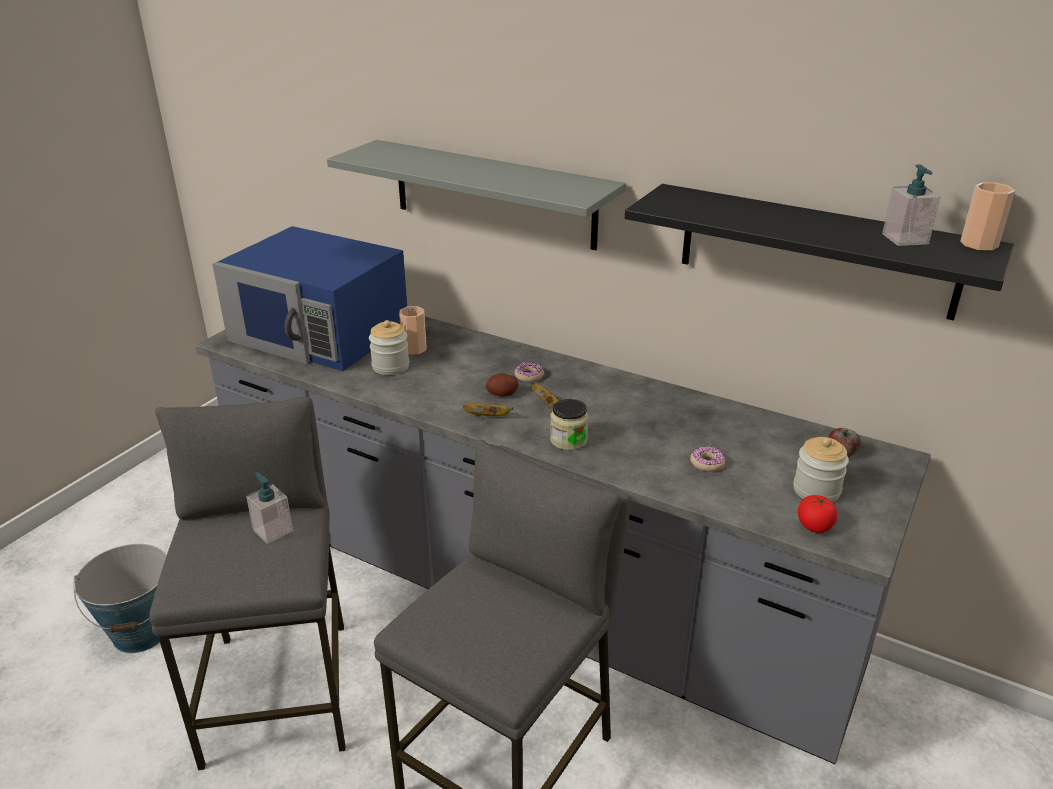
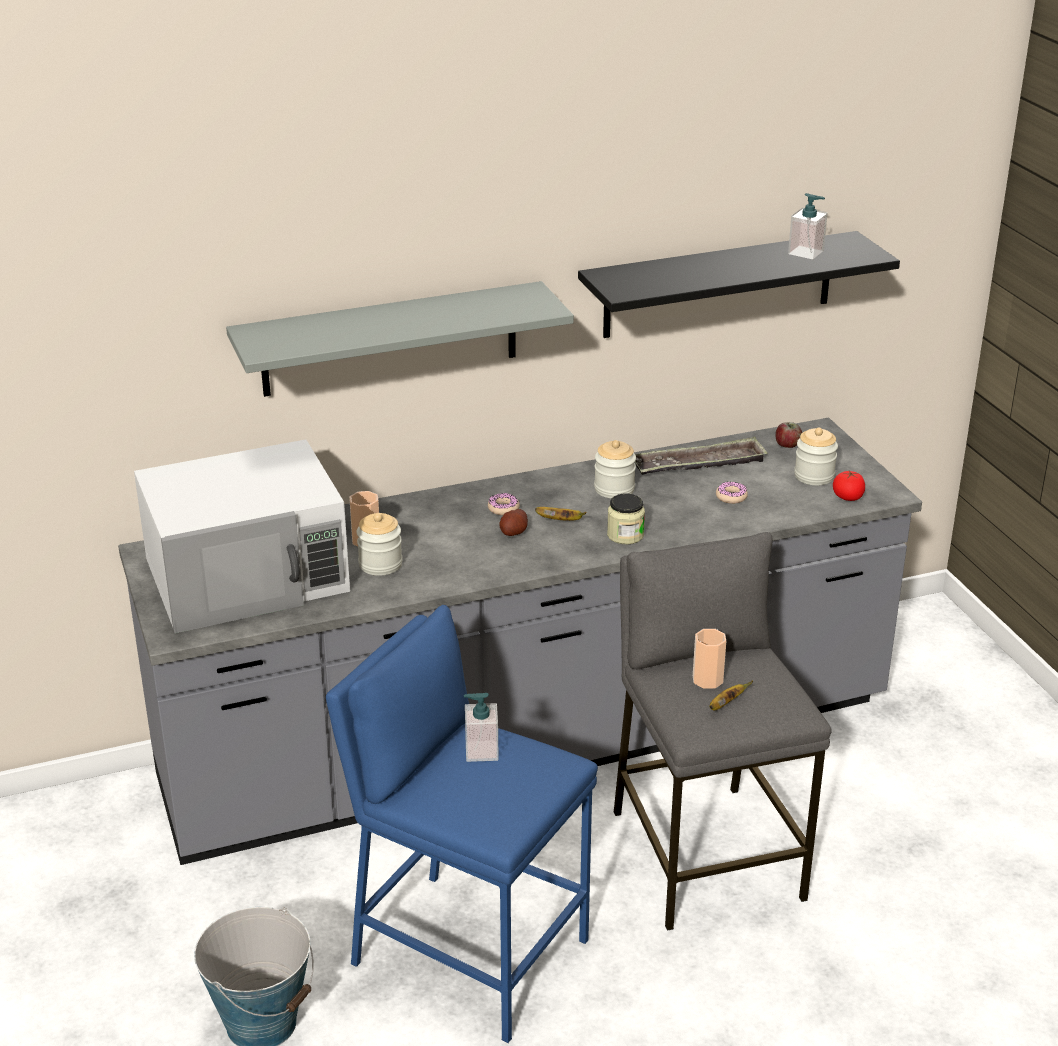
camera: 50 degrees left, 0 degrees up
(280, 690) = (469, 952): grey stool -> blue stool
(320, 332) = (248, 575): blue microwave -> white microwave
(488, 416) = (539, 553): banana -> banana (725, 704)
(628, 406) = (614, 489): none -> jar
(730, 425) = (699, 464): none -> tray
(979, 244) = (844, 239): cup -> cup (707, 679)

